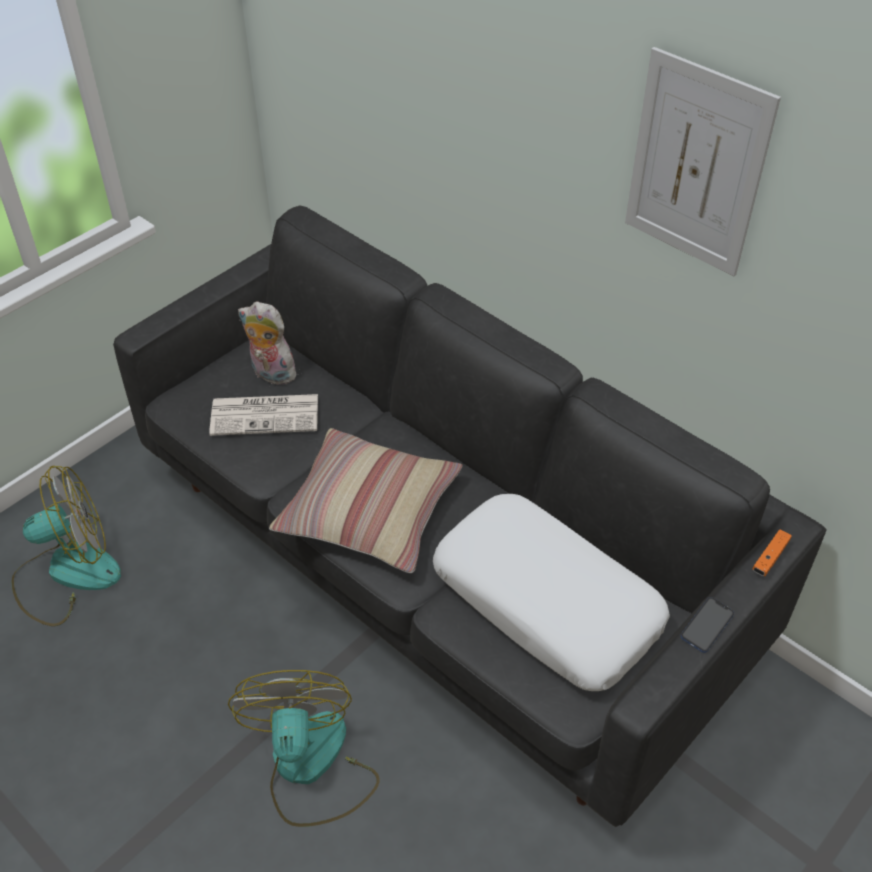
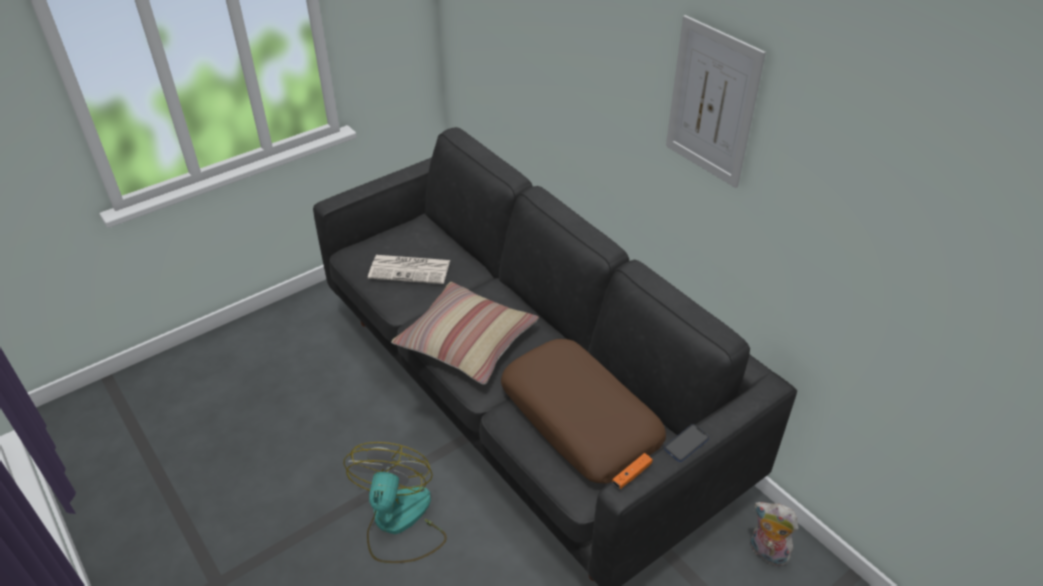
camera: 10 degrees right, 5 degrees down
(67, 574) = (261, 368): fan -> none
(270, 374) = (420, 244): plush toy -> plush toy (766, 552)
(547, 602) = (580, 419): white pillow -> brown pillow
(770, 557) = (747, 403): orange game controller -> orange game controller (631, 475)

